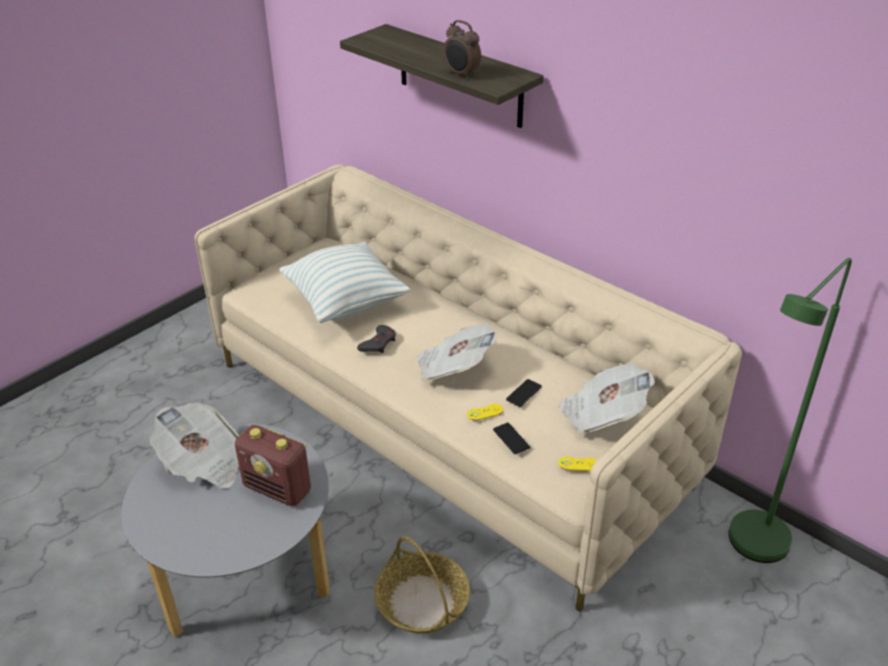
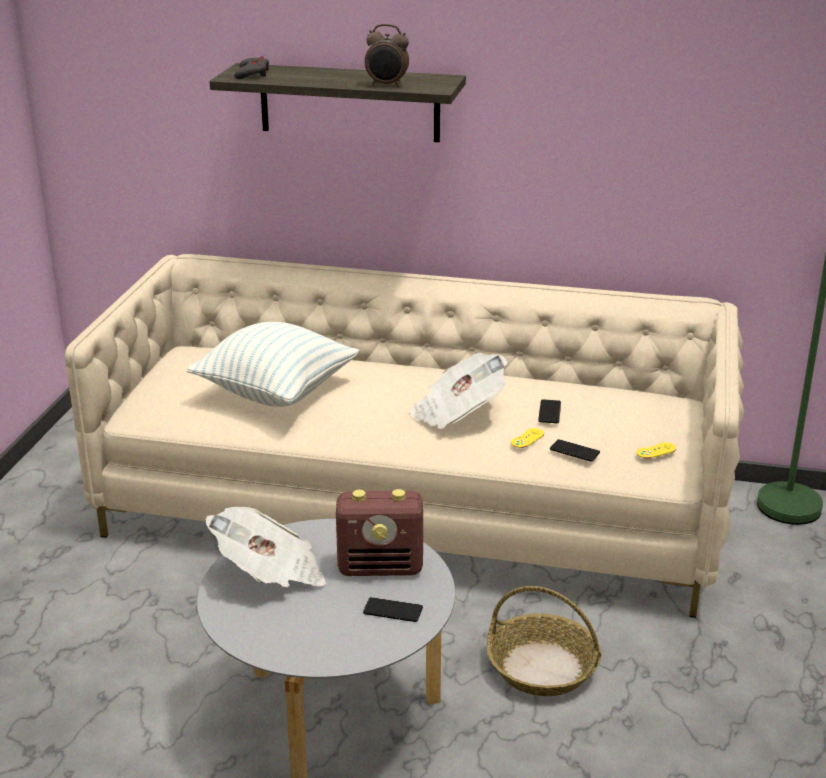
camera: 30 degrees left, 10 degrees down
(251, 530) = (393, 610): none -> phone
(378, 343) = (354, 415): grey game controller -> grey game controller (252, 73)
(602, 414) = (638, 407): newspaper -> none

